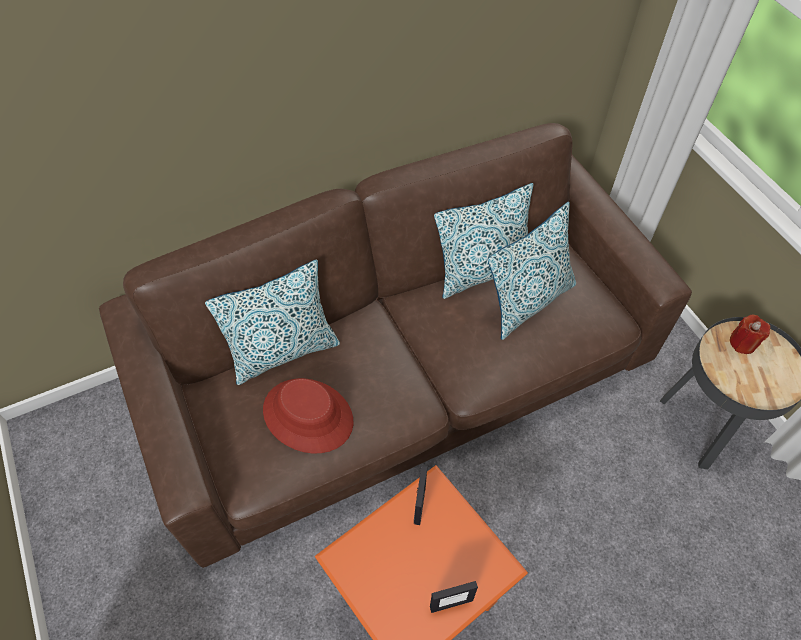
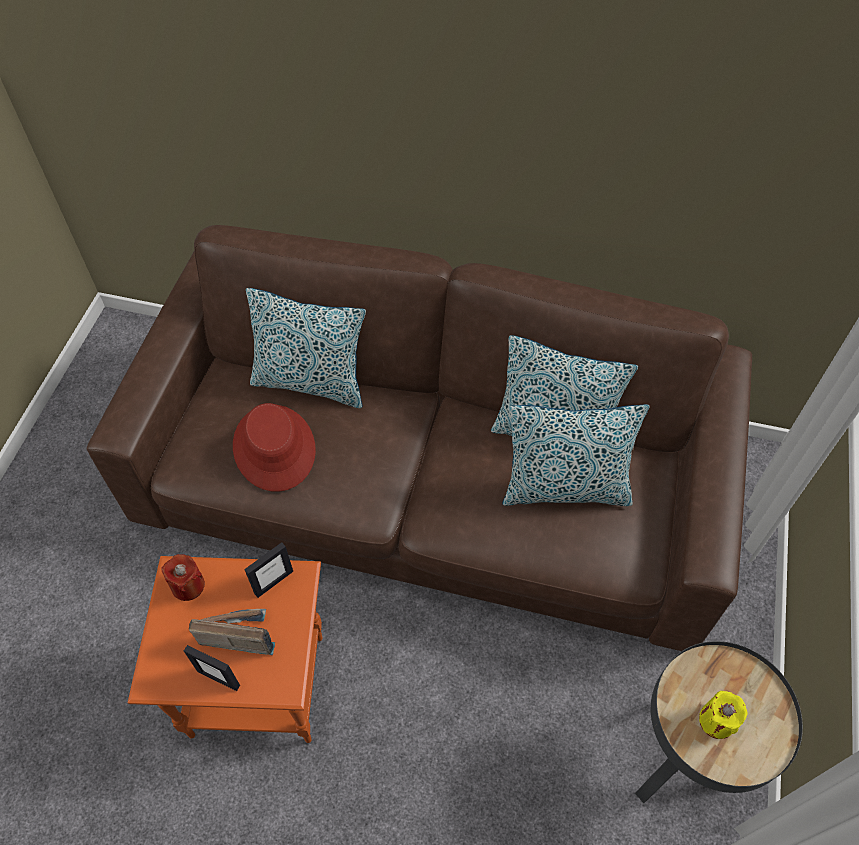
camera: 40 degrees right, 0 degrees up
(431, 562) = (237, 633): none -> radio
(742, 343) = (740, 685): red candle -> red candle (188, 585)
(752, 373) = (716, 721): none -> yellow candle

